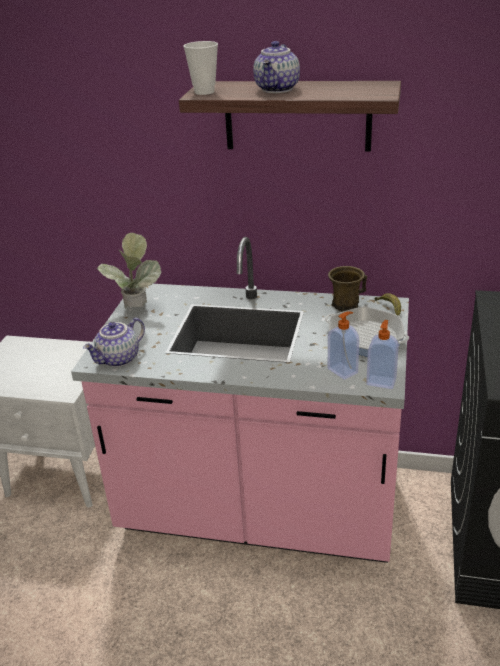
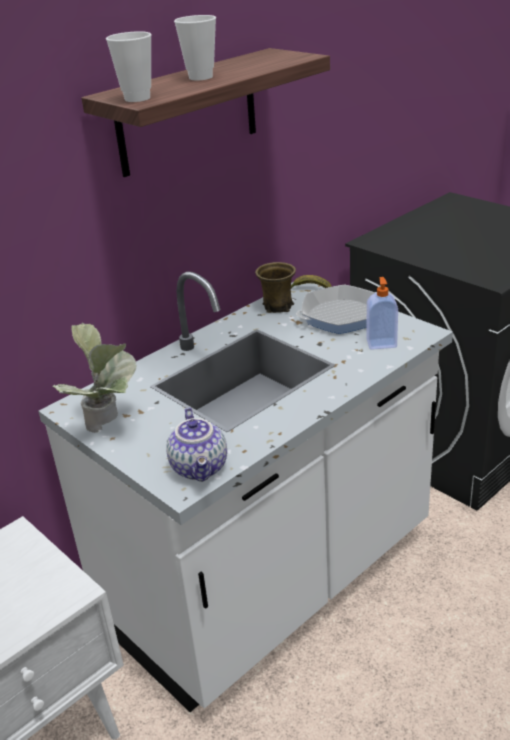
camera: 55 degrees left, 0 degrees up
(260, 510) = (271, 580): pink counter -> white counter
(278, 89) = (200, 77): teapot -> cup
(381, 381) = (417, 332): soap dispenser -> none

